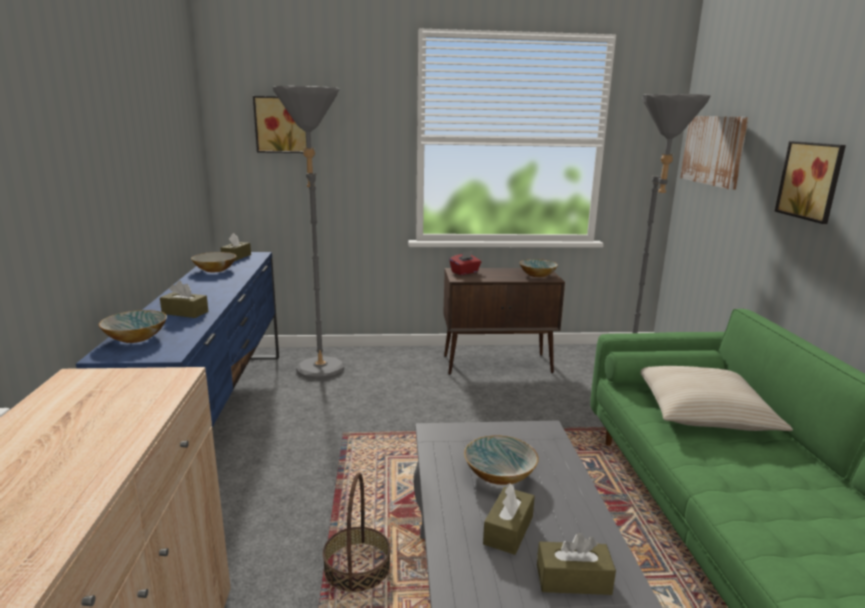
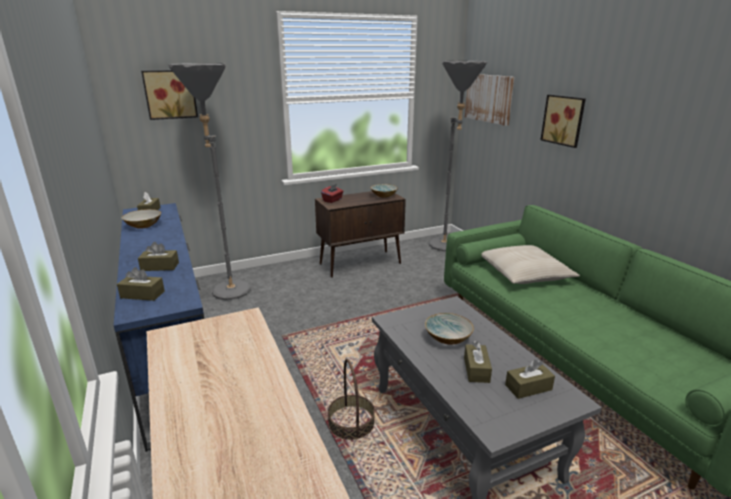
camera: 20 degrees left, 5 degrees up
(137, 337) = (142, 294): bowl -> brown tissue box

